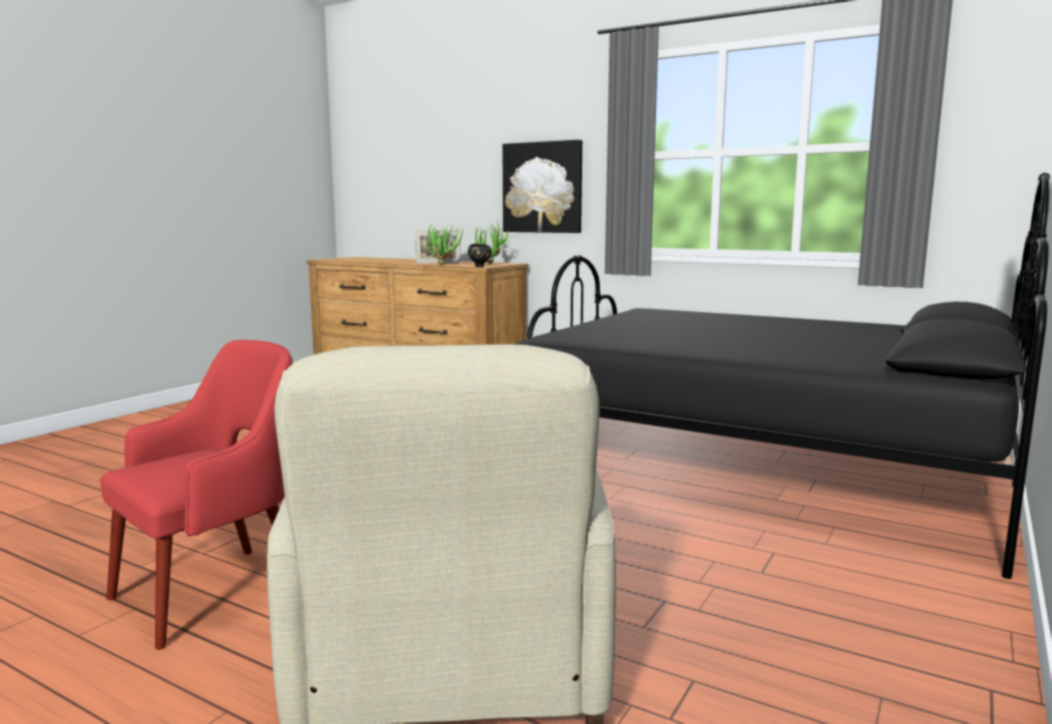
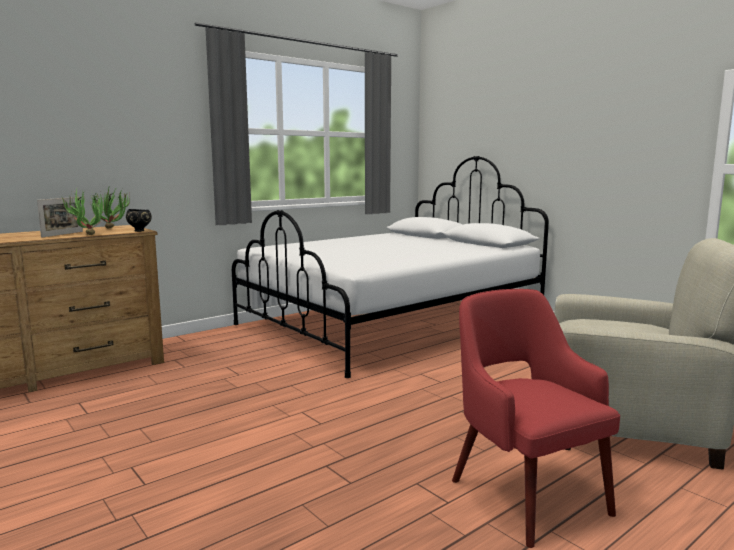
camera: 70 degrees left, 0 degrees up
(542, 187) = (137, 152): picture -> none
(758, 464) = (390, 324): black bed -> white bed

